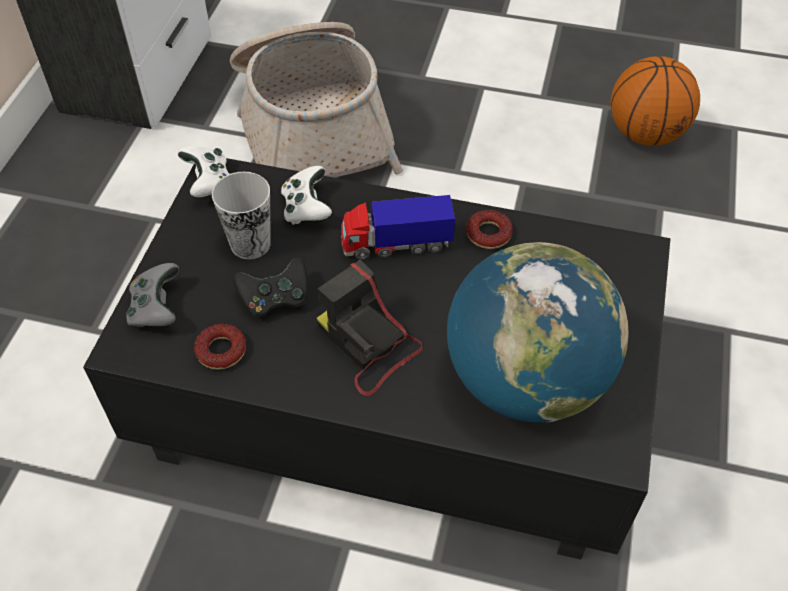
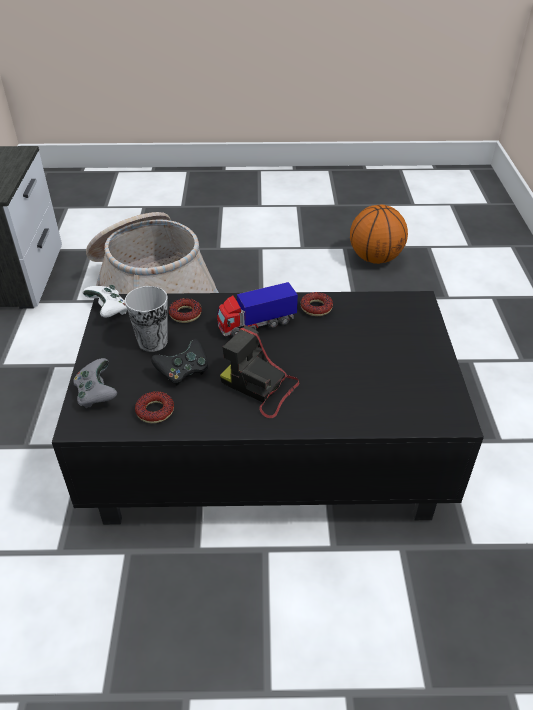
camera: 15 degrees left, 10 degrees down
(306, 209) = (185, 314): white game controller -> donut
(525, 380) = (376, 387): globe -> none

